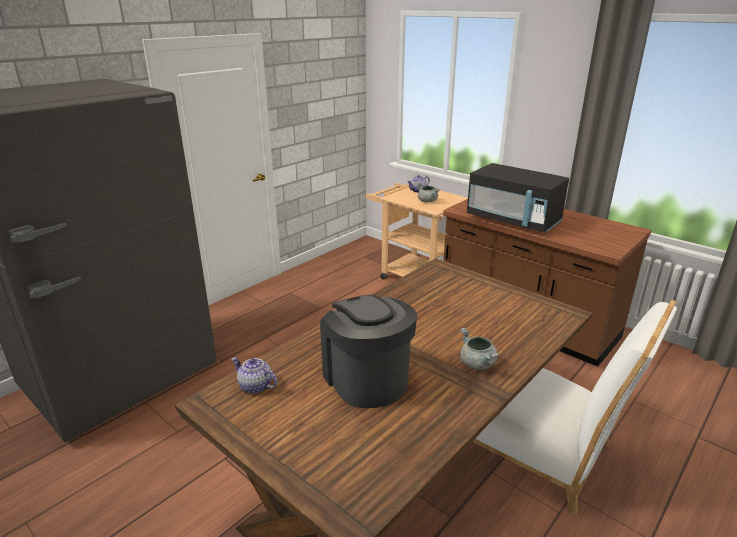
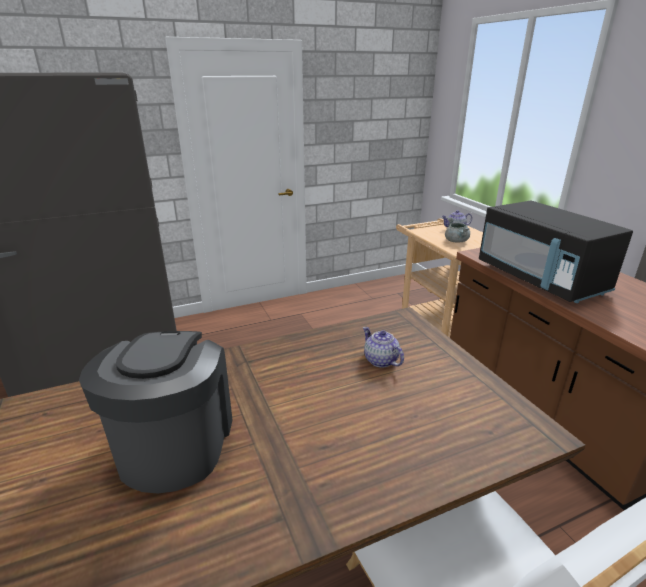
camera: 25 degrees right, 0 degrees up
(255, 386) = (59, 410): teapot -> teapot (380, 360)
(477, 364) = (331, 474): grey cooking pot -> none

